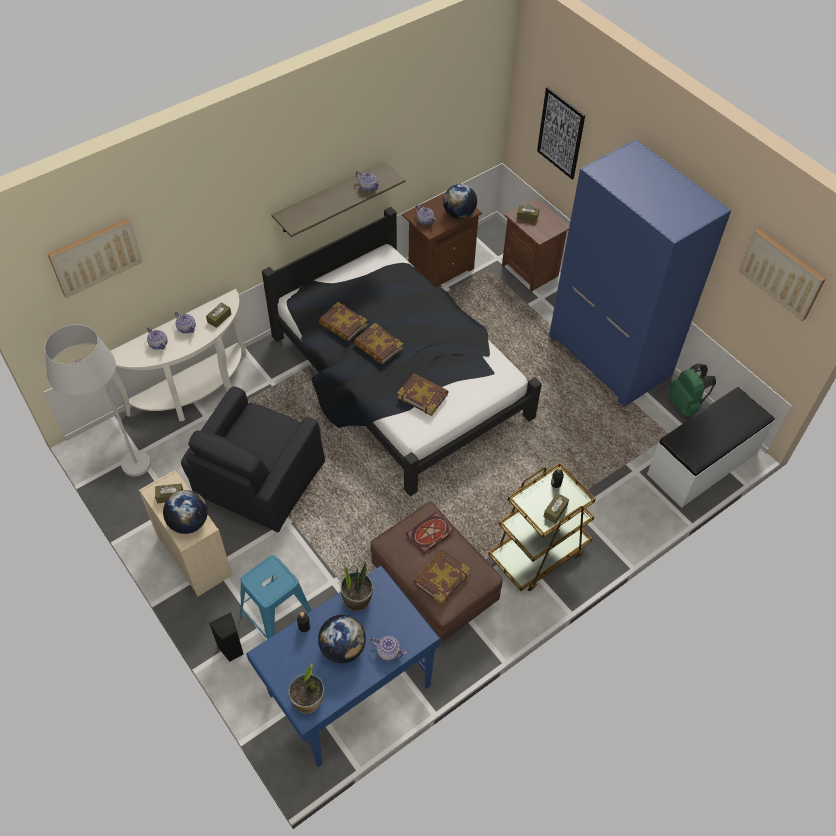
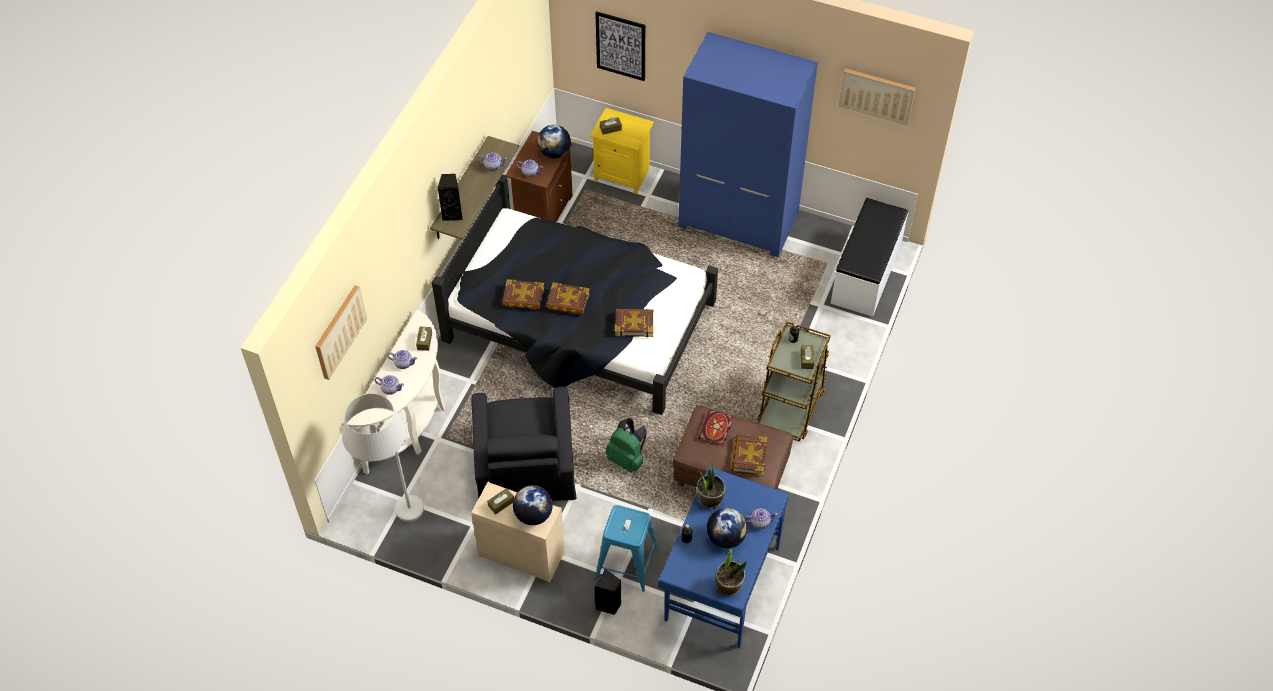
camera: 30 degrees left, 0 degrees up
(300, 211) = (453, 213): none -> black speaker
(531, 270) = (622, 174): brown nightstand -> yellow nightstand
(685, 404) = (823, 231): green backpack -> green backpack (627, 459)

